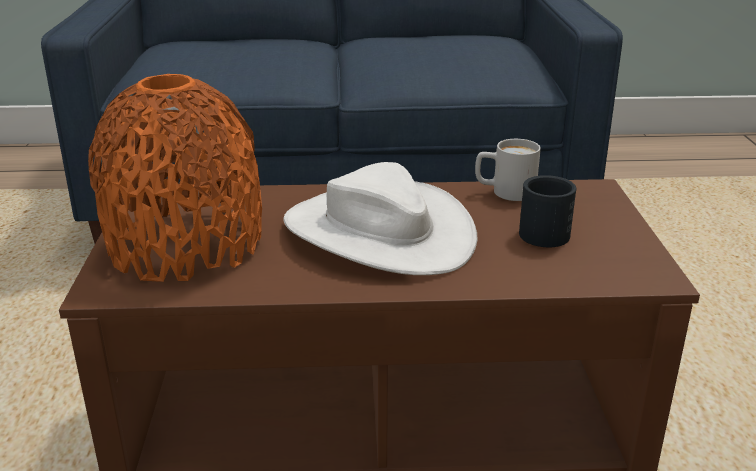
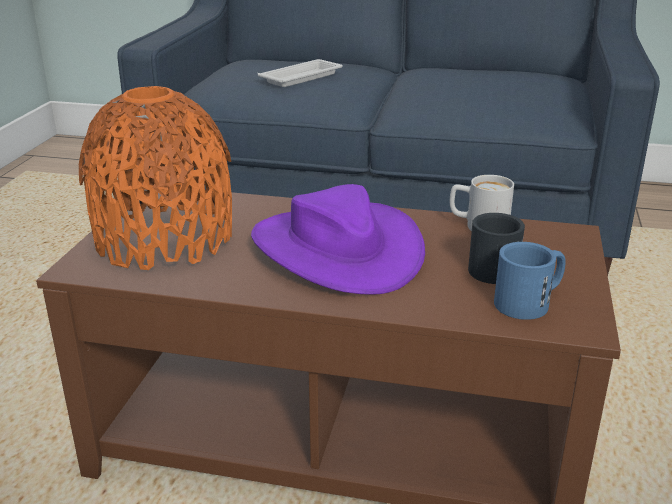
camera: 15 degrees right, 0 degrees up
(247, 57) = (302, 77): none -> white tray
(378, 233) = (336, 249): white hat -> purple hat
(595, 260) = (530, 301): none -> blue mug

